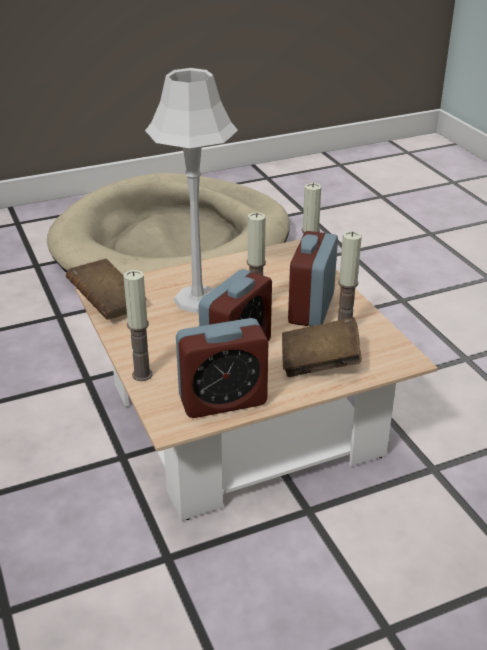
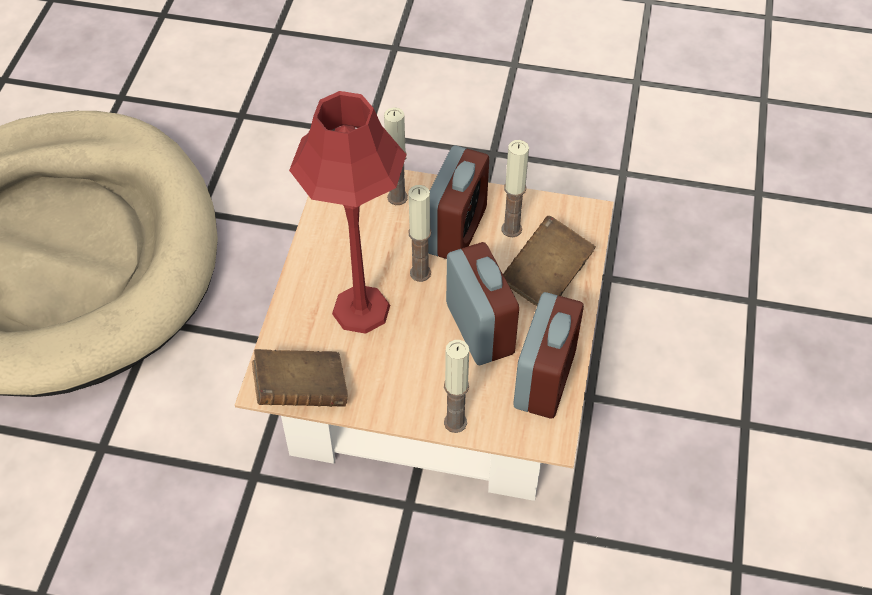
camera: 55 degrees left, 20 degrees up
(197, 299) = (360, 309): grey table lamp -> red table lamp
(311, 309) = (456, 230): alarm clock -> alarm clock turned 120 degrees counterclockwise

